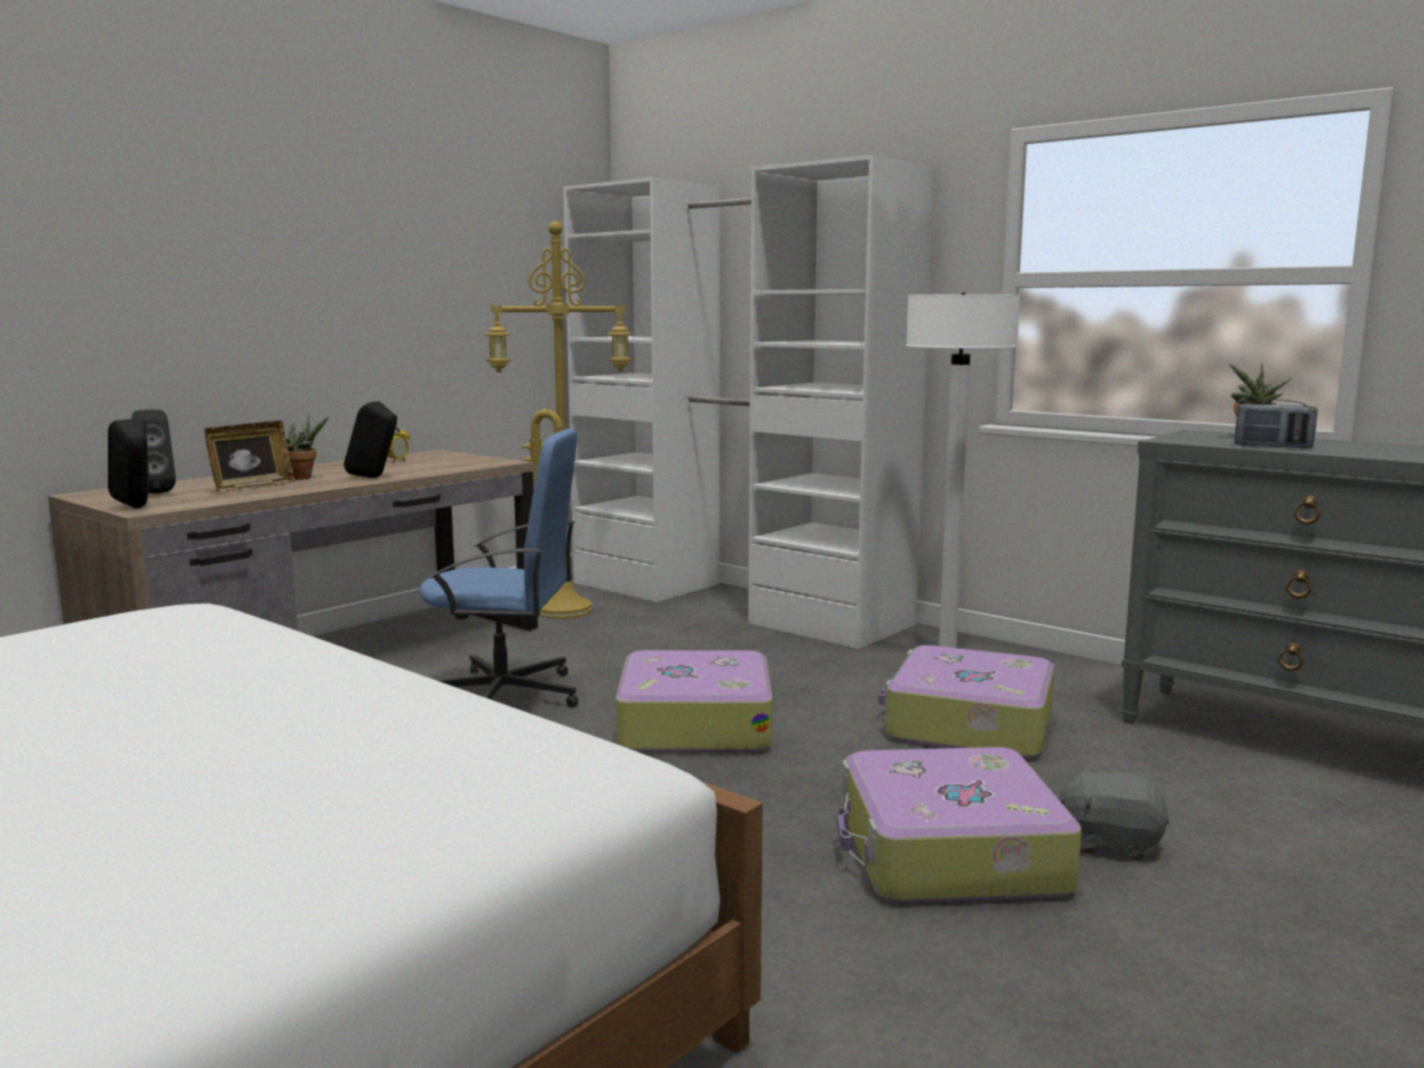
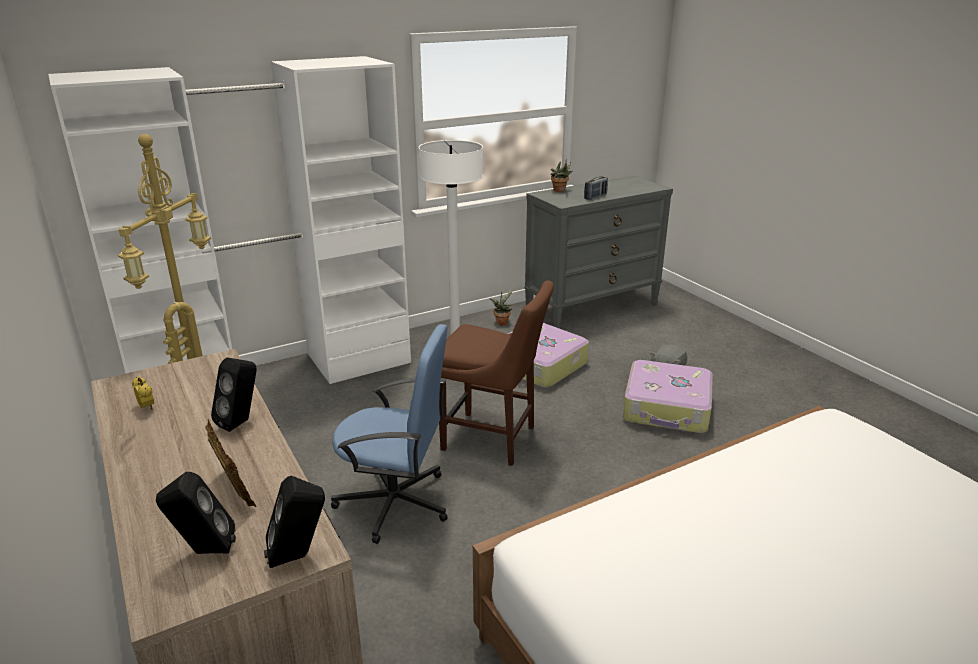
camera: 70 degrees left, 15 degrees up
(303, 478) = (199, 460): potted plant -> potted plant (502, 322)
(505, 696) = (396, 503): blue office chair -> blue office chair turned 75 degrees clockwise
(693, 724) = (493, 439): suitcase -> brown chair

